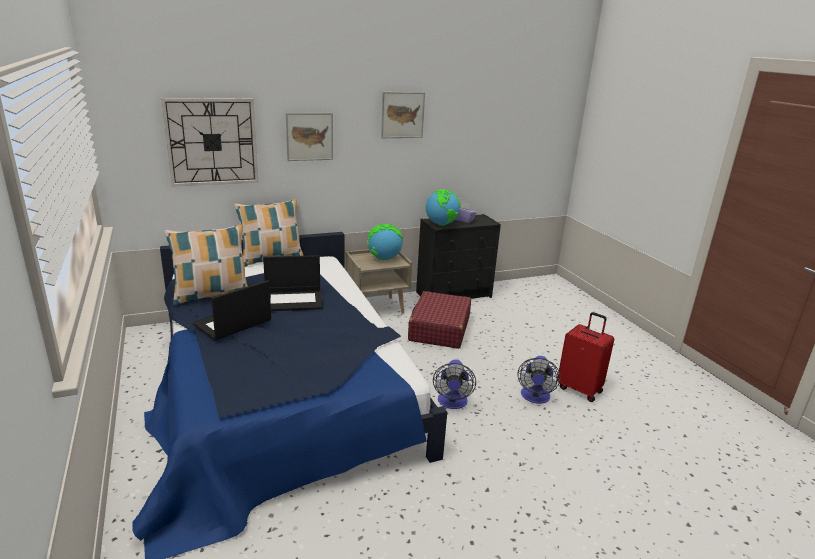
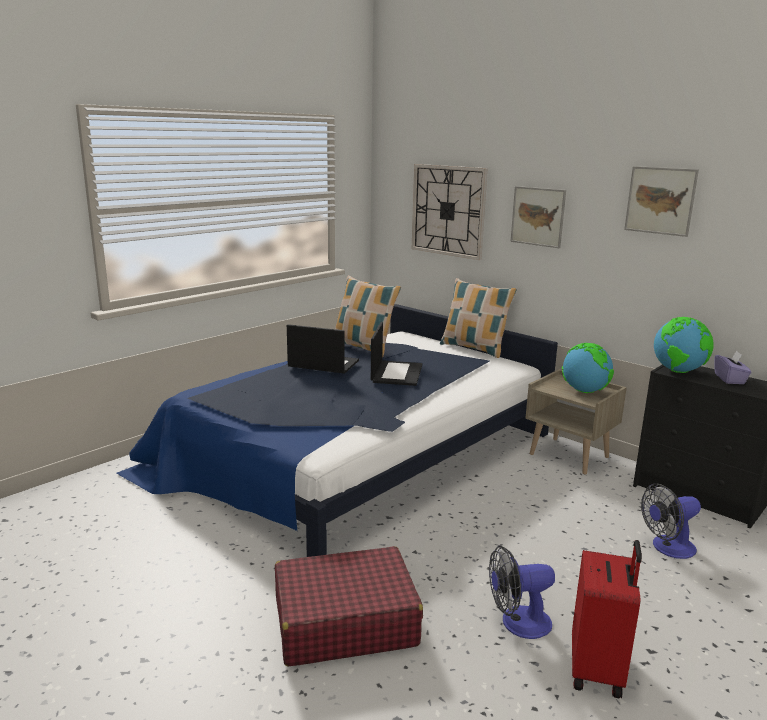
camera: 65 degrees right, 5 degrees down
(293, 300) = (396, 373): laptop -> laptop turned 135 degrees counterclockwise
(439, 329) = (585, 507): red suitcase -> red suitcase (344, 622)
(452, 403) = (430, 555): fan -> fan (667, 548)

